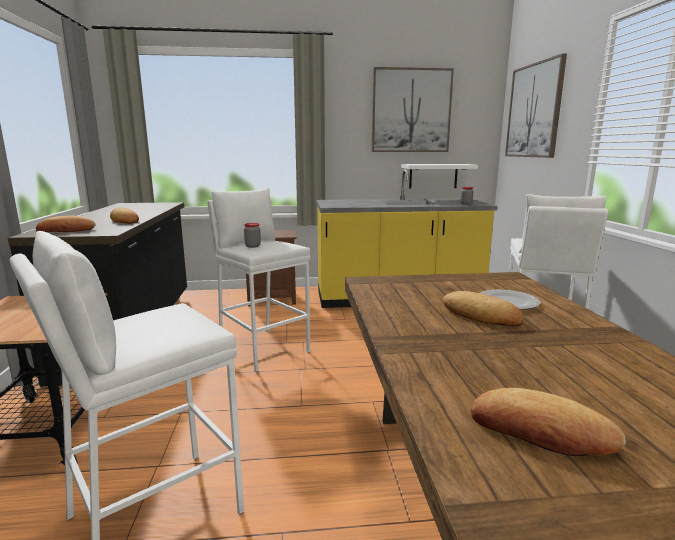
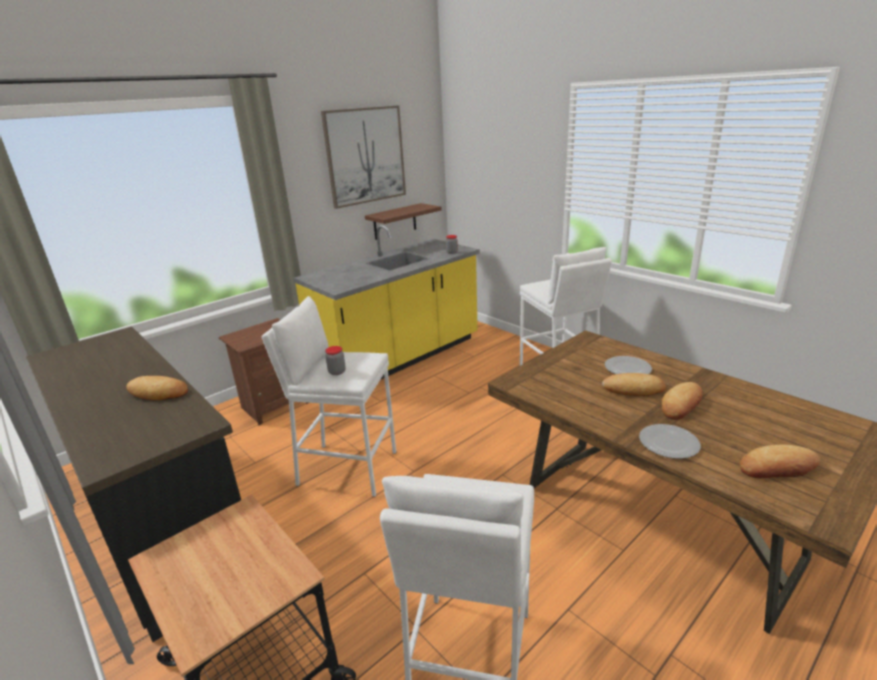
camera: 35 degrees left, 10 degrees up
(66, 230) = (131, 440): bread -> bread (681, 404)
(429, 359) = (669, 443): none -> plate
(433, 176) = (395, 221): white shelf -> brown shelf
(534, 111) = (488, 152): picture -> none

